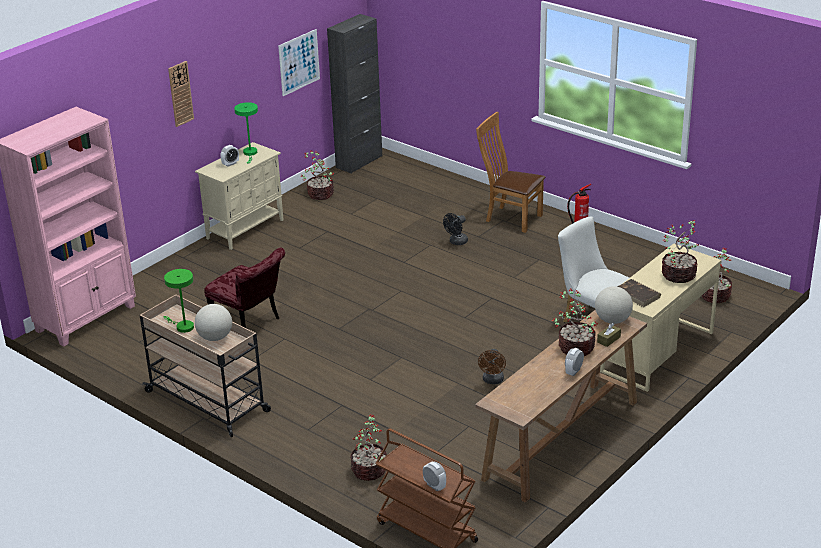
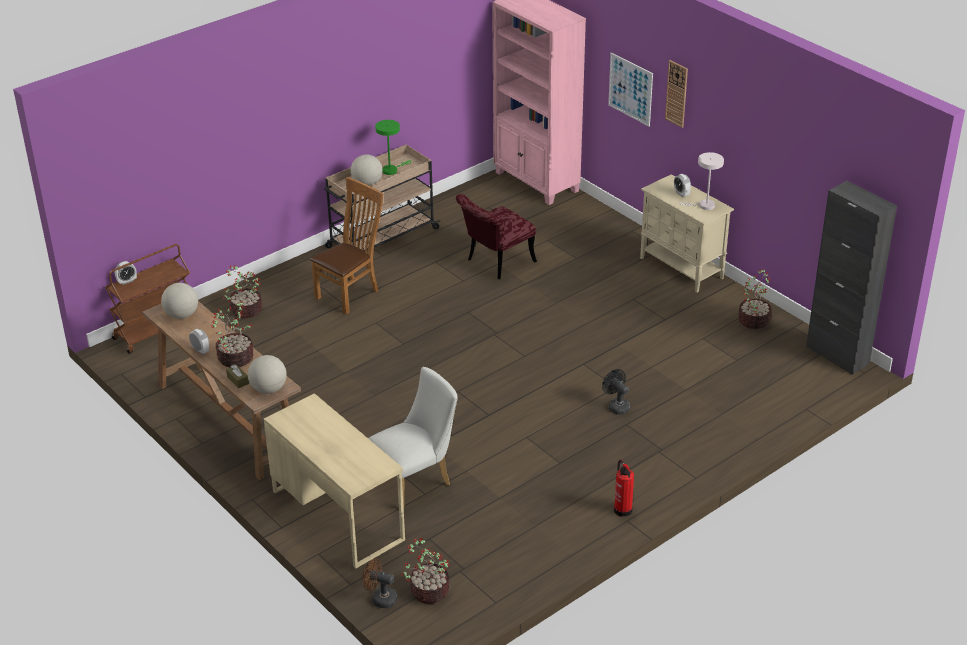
camera: 100 degrees right, 5 degrees up
(250, 153) = (703, 206): green table lamp -> white table lamp
(299, 62) = (809, 185): picture -> picture (630, 89)
(492, 381) = (339, 393): brown fan -> brown fan (380, 598)
(510, 218) = (666, 456): brown chair -> brown chair (350, 293)
(519, 397) = (181, 315): none -> globe
(638, 295) = (308, 417): brown book -> none
(679, 275) = (332, 455): potted plant -> none

